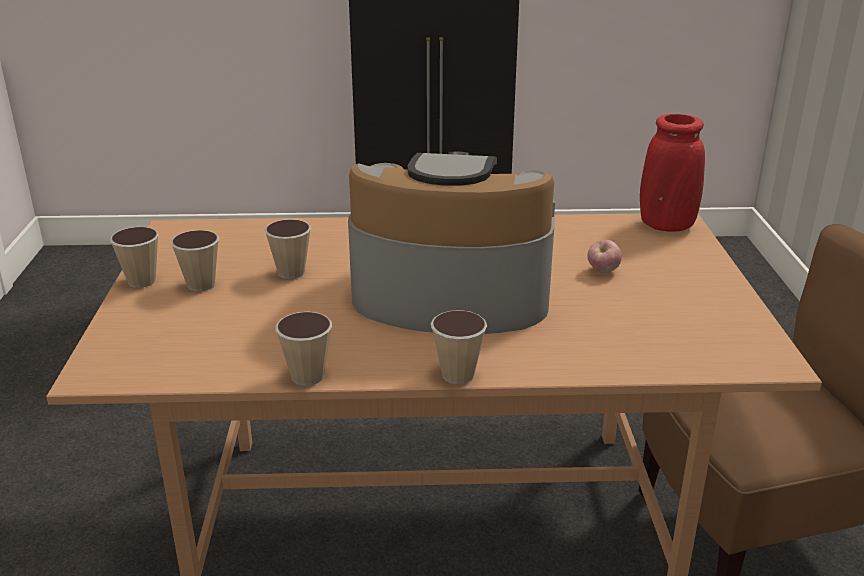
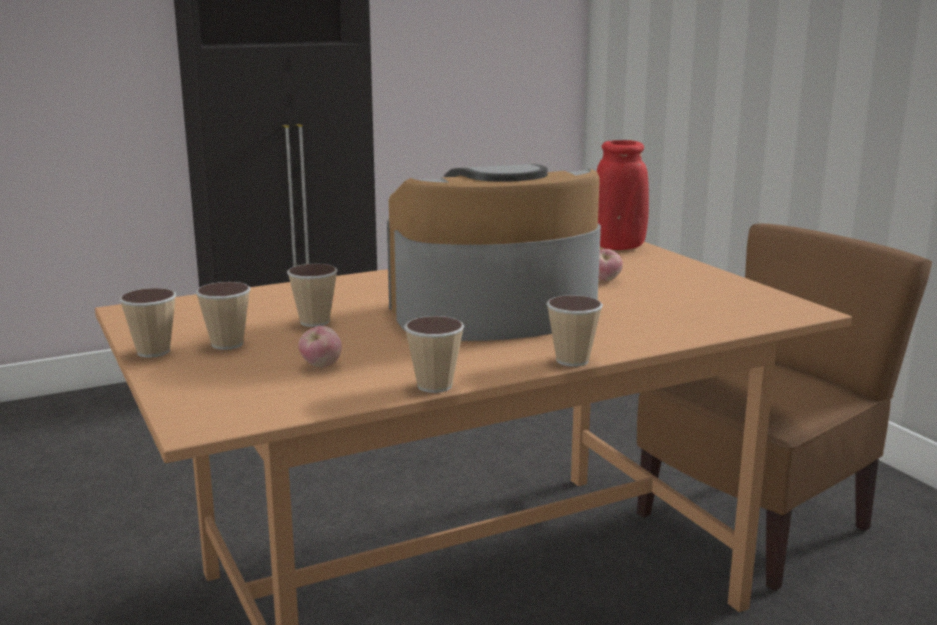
camera: 25 degrees left, 10 degrees down
(243, 329) = (321, 366): none -> apple

